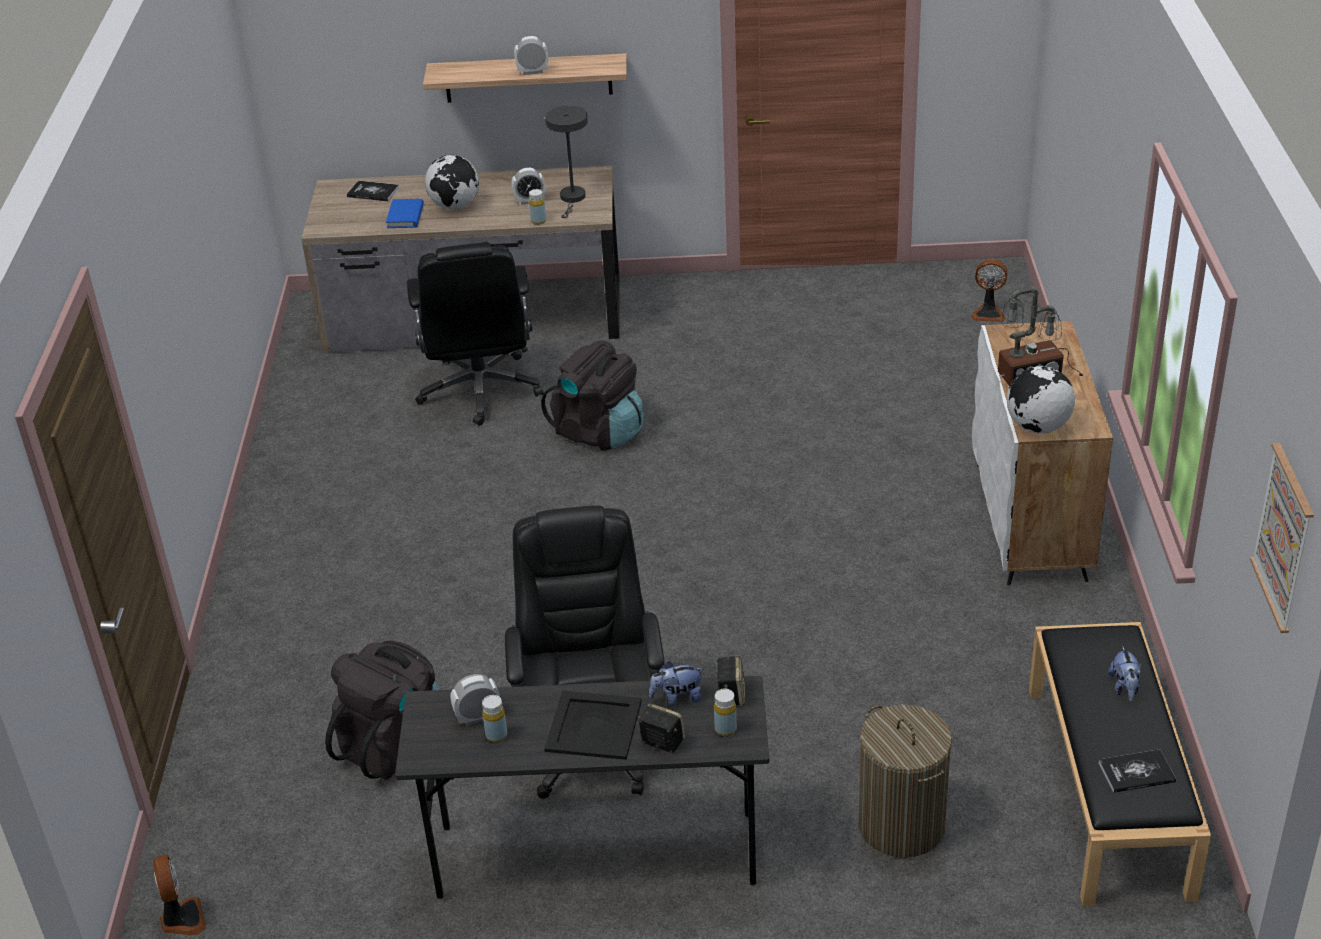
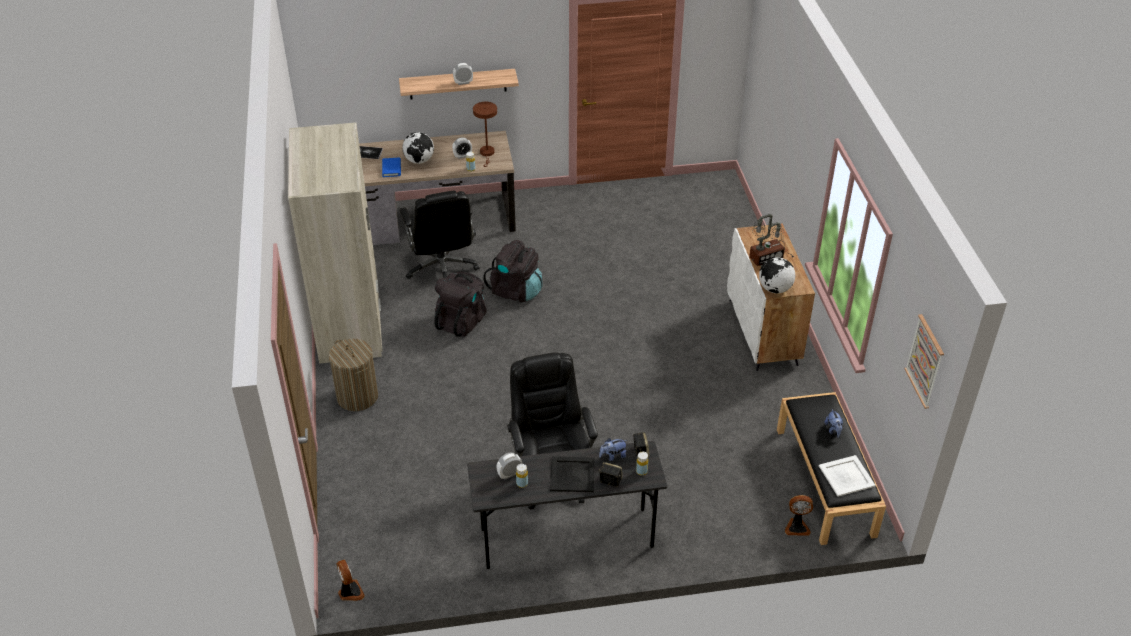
camera: 10 degrees left, 5 degrees up
(304, 467) = (350, 322): none -> beige wardrobe
(393, 743) = (442, 484): black backpack -> black backpack (462, 321)
(572, 199) = (487, 153): grey table lamp -> brown table lamp
(901, 825) = (722, 509): laundry basket -> laundry basket (357, 396)
(988, 313) = (721, 206): fan -> fan (797, 527)
(1136, 772) = (846, 476): book -> white tray

